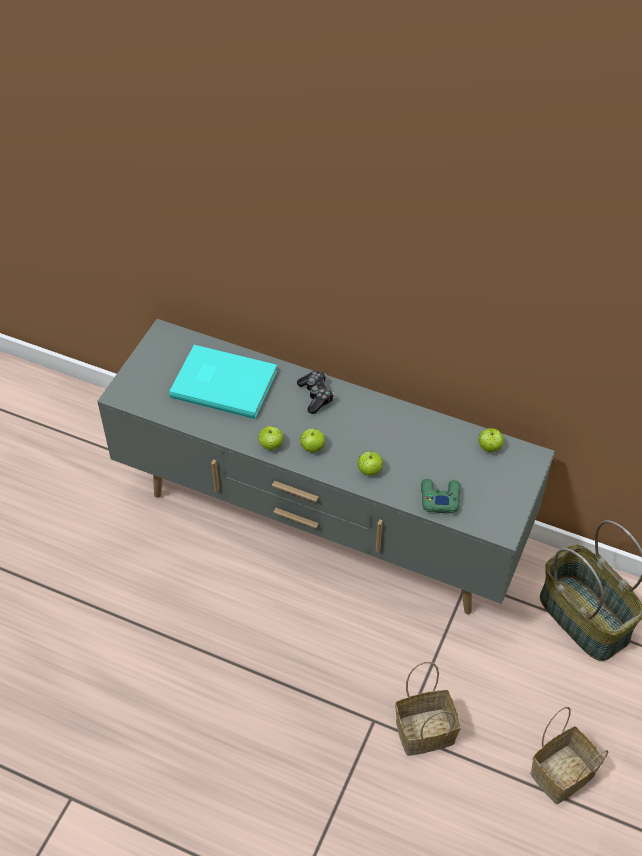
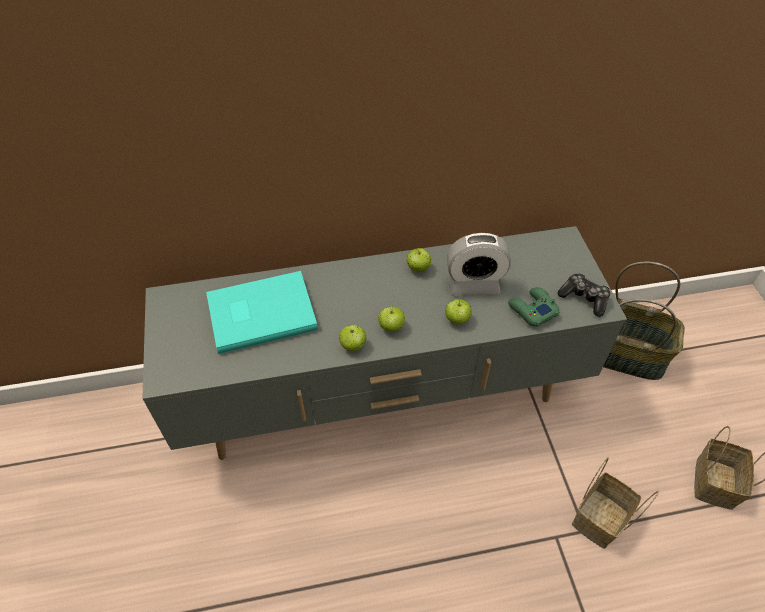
camera: 35 degrees left, 0 degrees up
(316, 395) = (354, 280): game controller -> game controller (584, 298)
(411, 451) = (474, 284): none -> alarm clock
(489, 447) = (529, 248): apple -> apple (418, 268)

